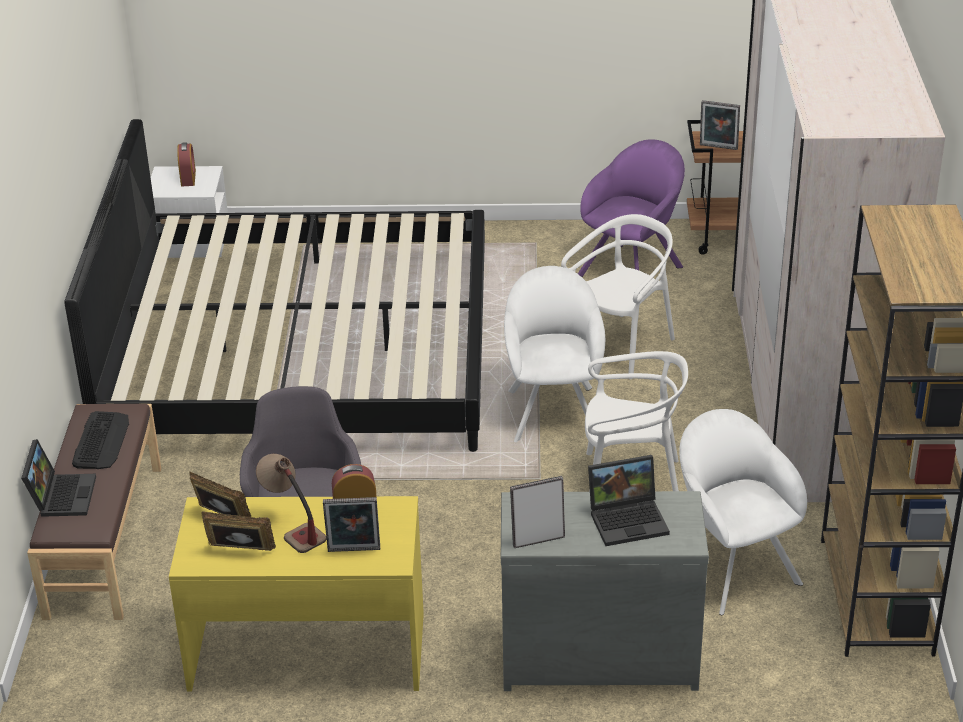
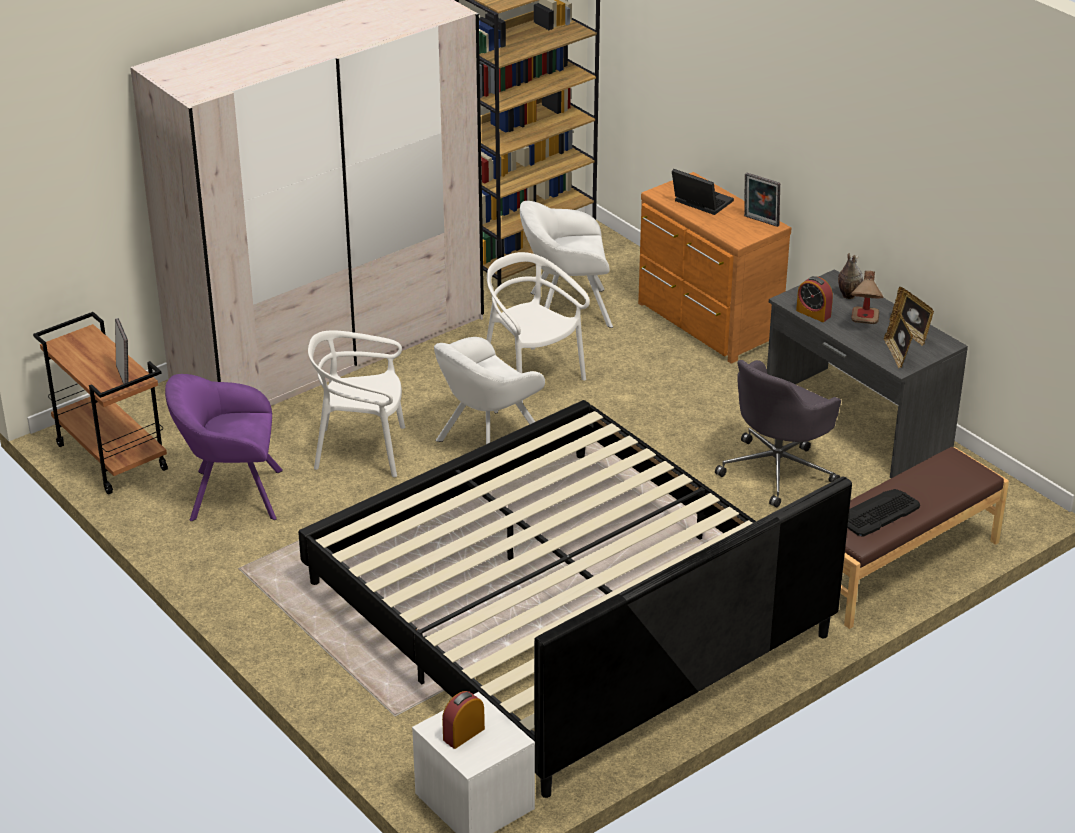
camera: 130 degrees left, 0 degrees up
(61, 495) = (949, 493): laptop -> none
(308, 649) = (856, 421): yellow desk -> grey desk
(354, 551) = (847, 295): picture frame -> vase
(597, 653) = (706, 323): grey dresser -> brown dresser
(731, 565) = (565, 309): white armchair -> white armchair turned 60 degrees clockwise

